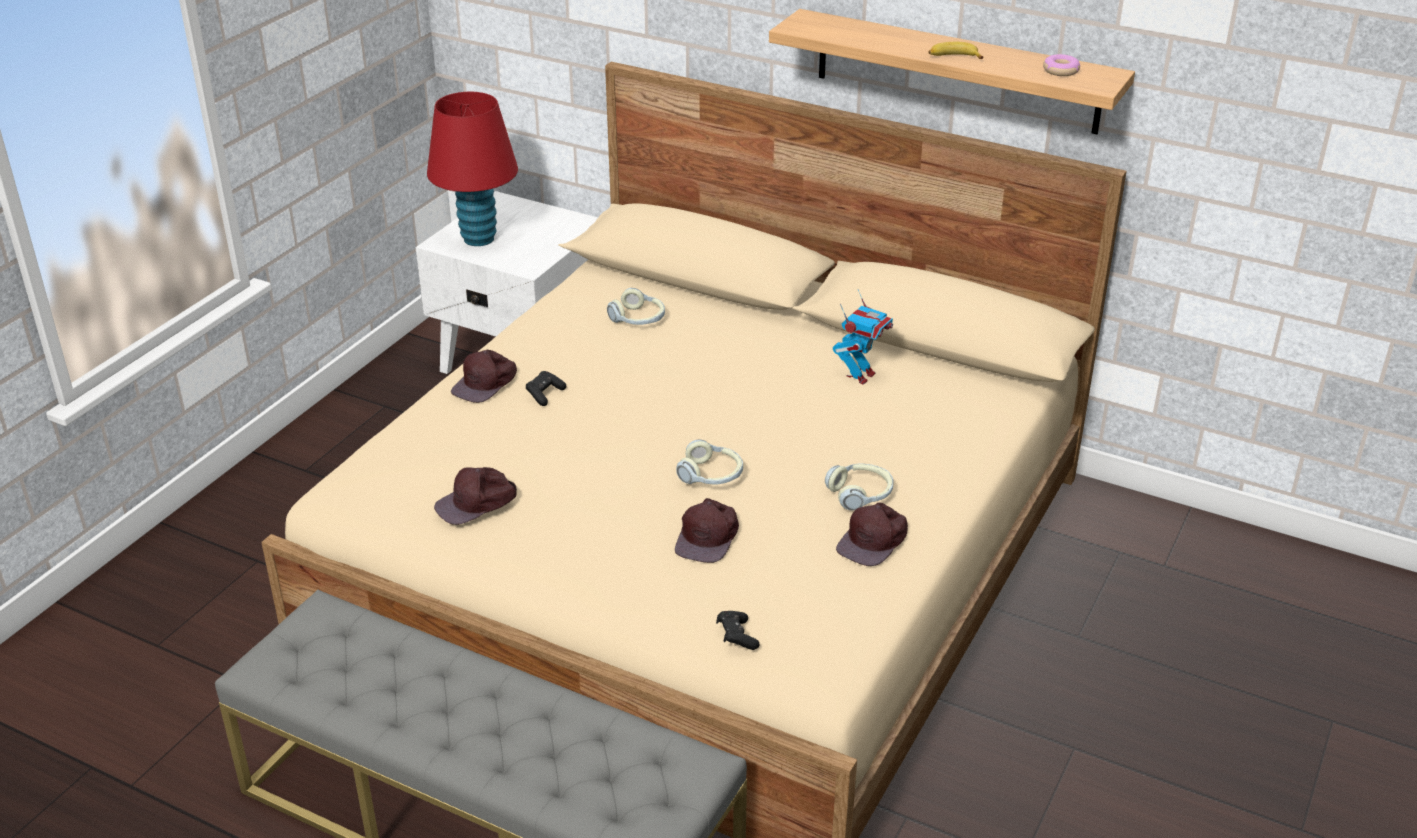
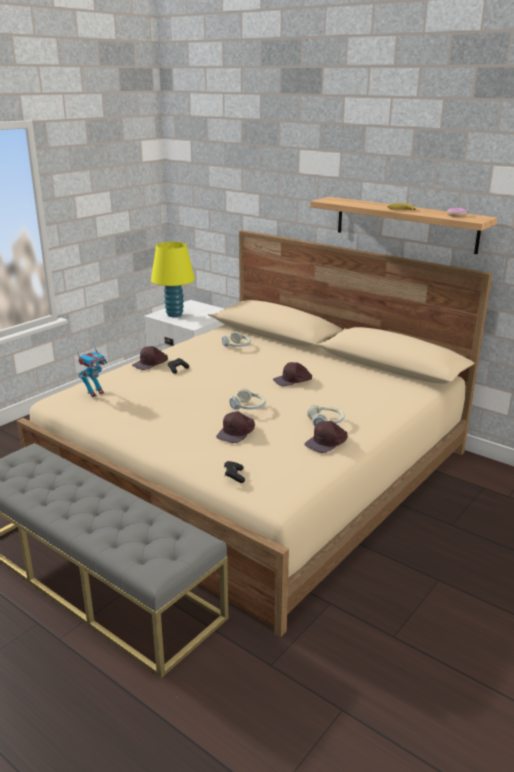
camera: 10 degrees right, 10 degrees down
(476, 503) = (121, 406): brown cap -> brown cap (293, 380)
(479, 239) = (174, 314): red table lamp -> yellow table lamp
(860, 375) = (343, 375): toy robot -> toy robot (95, 393)

